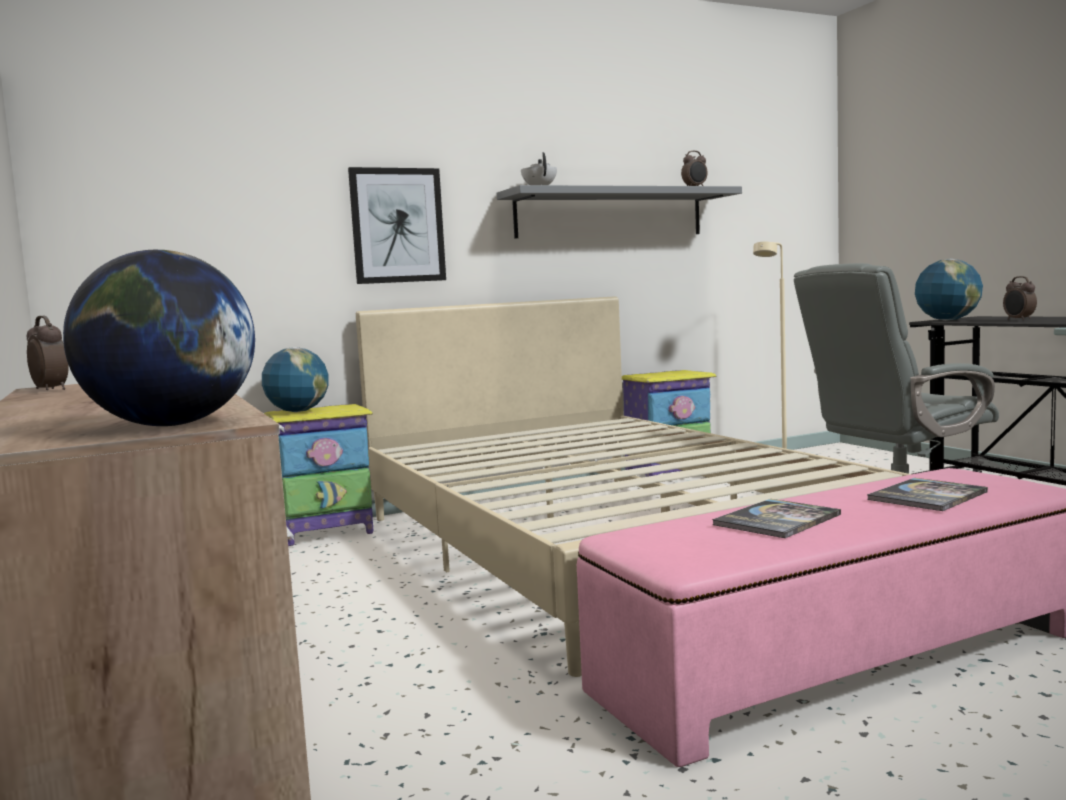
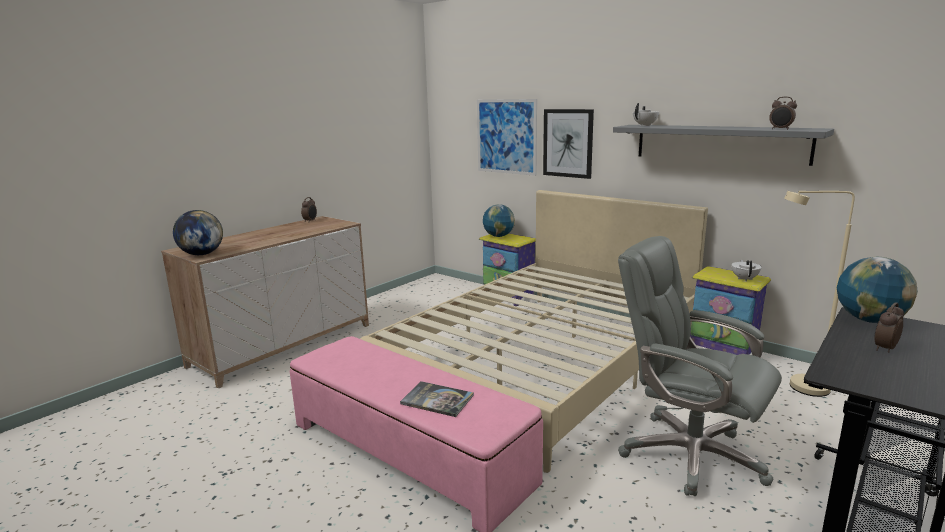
camera: 65 degrees right, 10 degrees up
(263, 220) = (506, 136): none -> picture
(683, 372) = (744, 279): none -> white teapot
(777, 520) = (376, 367): book -> none

